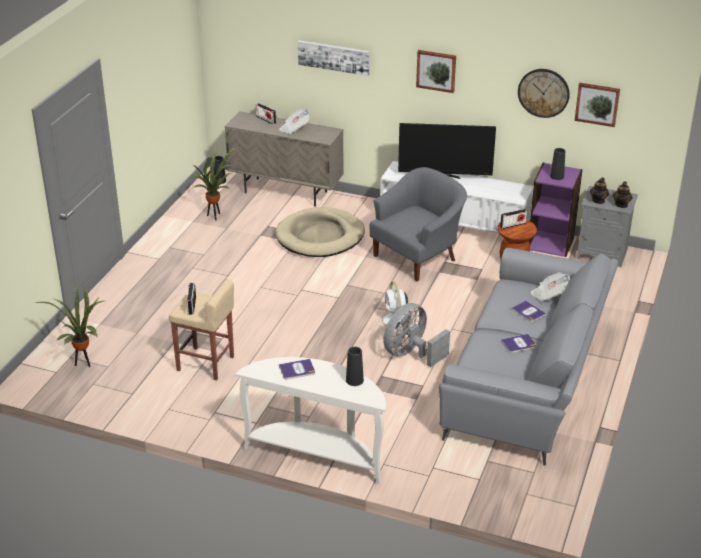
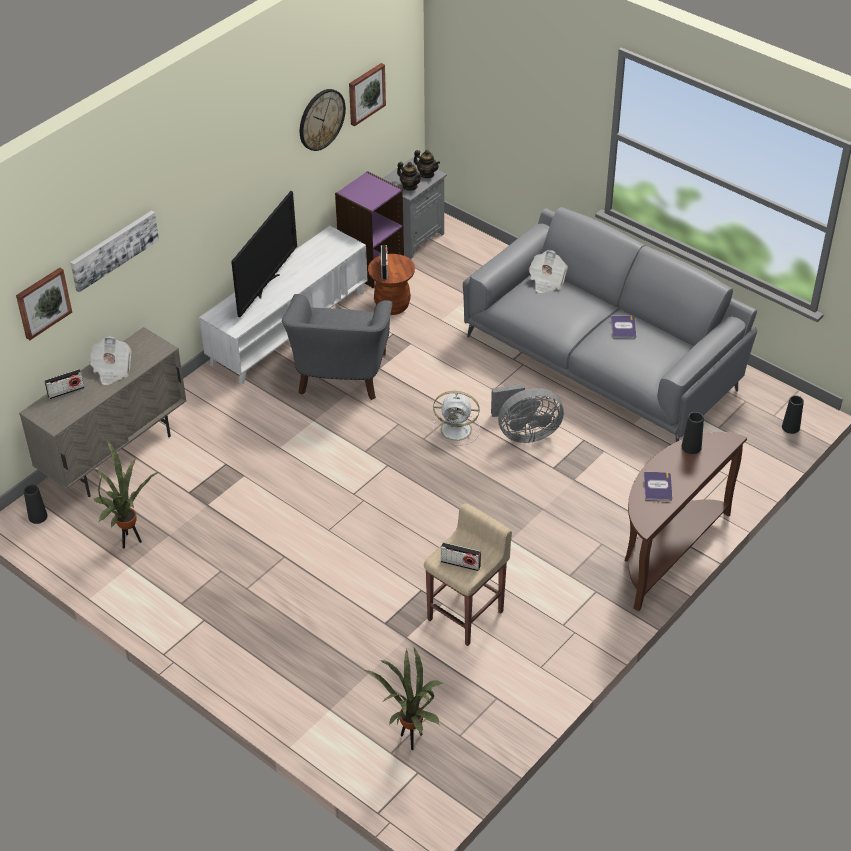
camera: 70 degrees left, 10 degrees up
(318, 453) = (666, 551): white console table -> brown console table
(320, 236) = (245, 449): beige dog bed -> none
(411, 354) = (525, 433): grey fan -> grey fan turned 75 degrees counterclockwise
(418, 257) = (340, 377): grey armchair -> grey armchair turned 150 degrees counterclockwise
(436, 70) = (222, 176): picture -> picture (42, 302)
(528, 312) = (571, 304): book -> none
(557, 176) = (371, 193): black vase -> black vase (790, 427)

